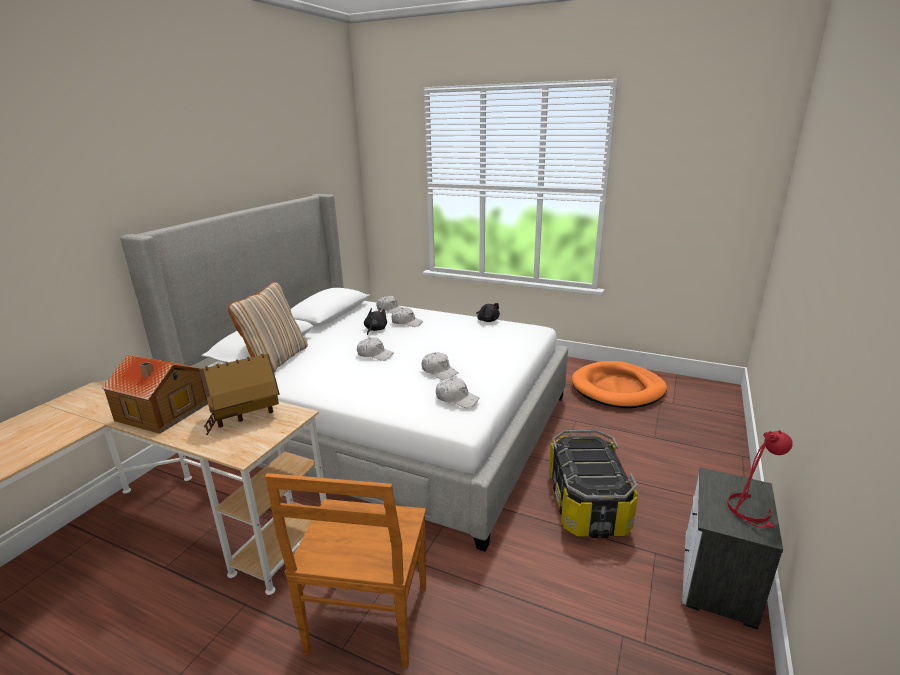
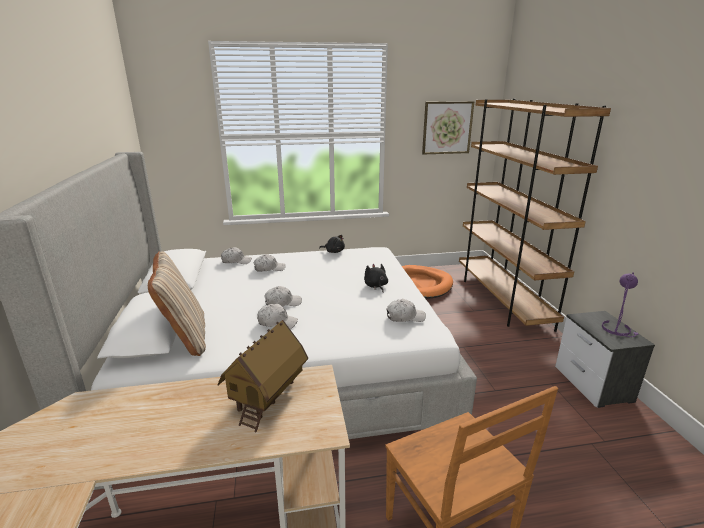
camera: 35 degrees left, 0 degrees up
(163, 412) = (159, 432): toy house -> none
(375, 329) = (248, 281): black plush toy -> black plush toy (376, 286)
(439, 371) = (360, 300): white cap -> white cap (277, 322)
(588, 504) = (486, 370): storage box -> none
(697, 188) = (447, 128): none -> picture
(712, 438) = (502, 300): none -> brown bookcase
(751, 510) = (618, 329): red table lamp -> purple table lamp

